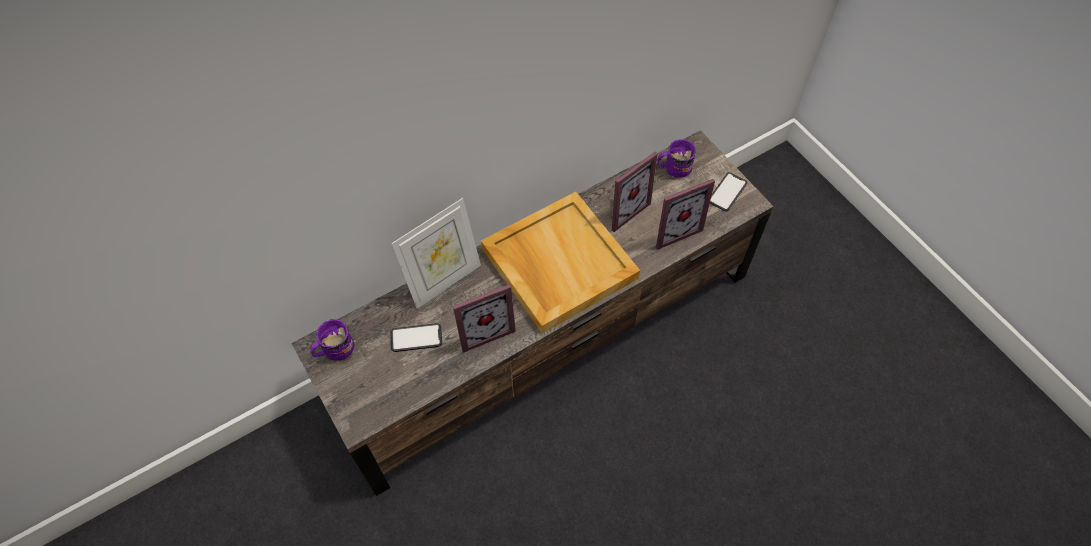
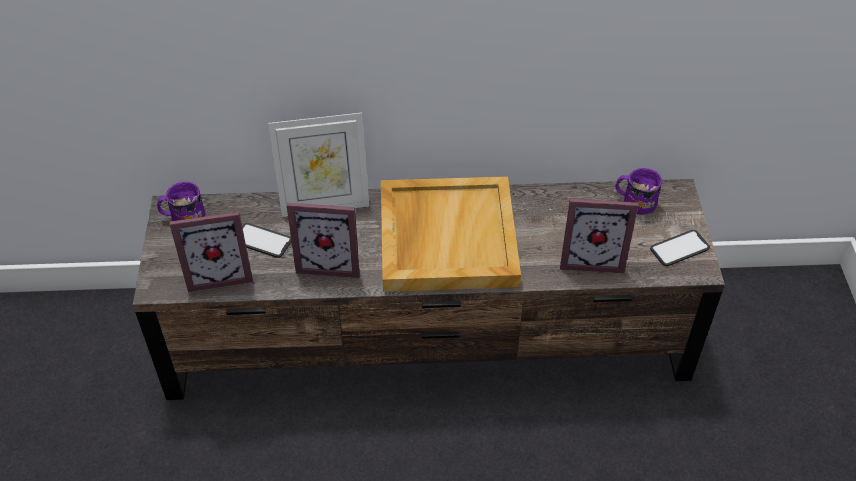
camera: 30 degrees right, 10 degrees down
(622, 208) = (550, 216): picture frame -> picture frame (219, 273)

